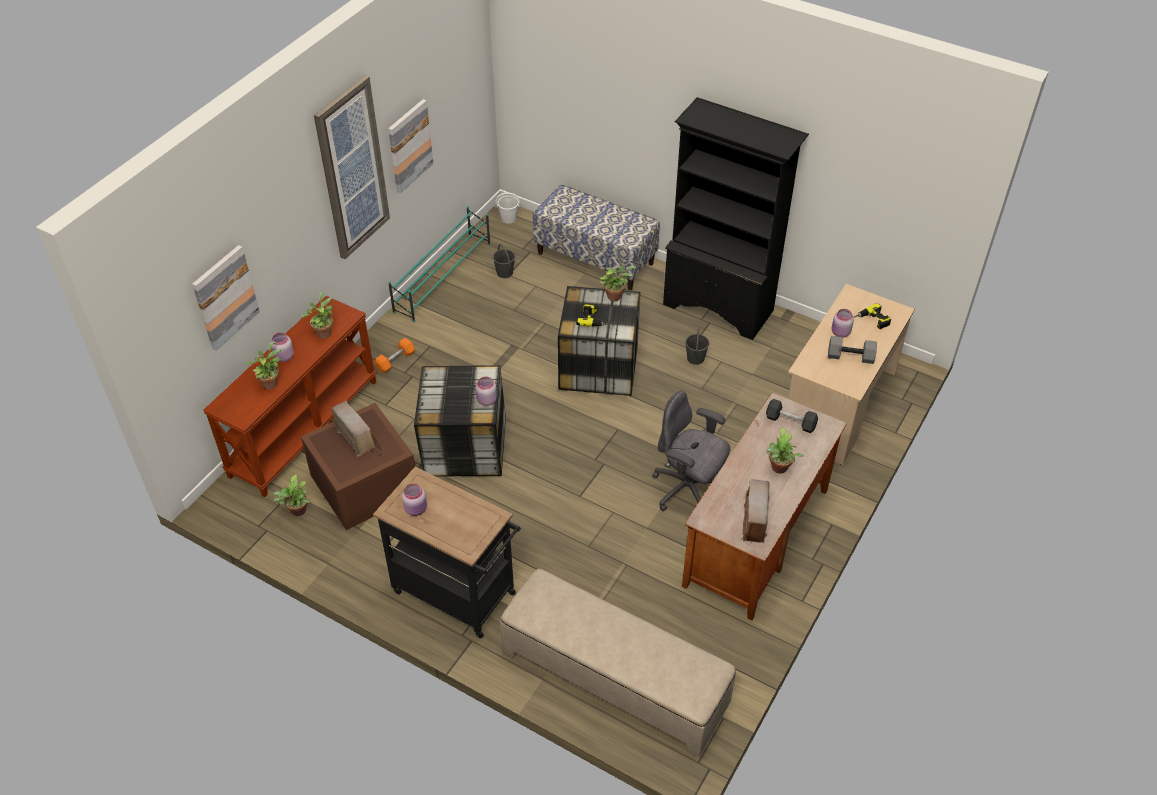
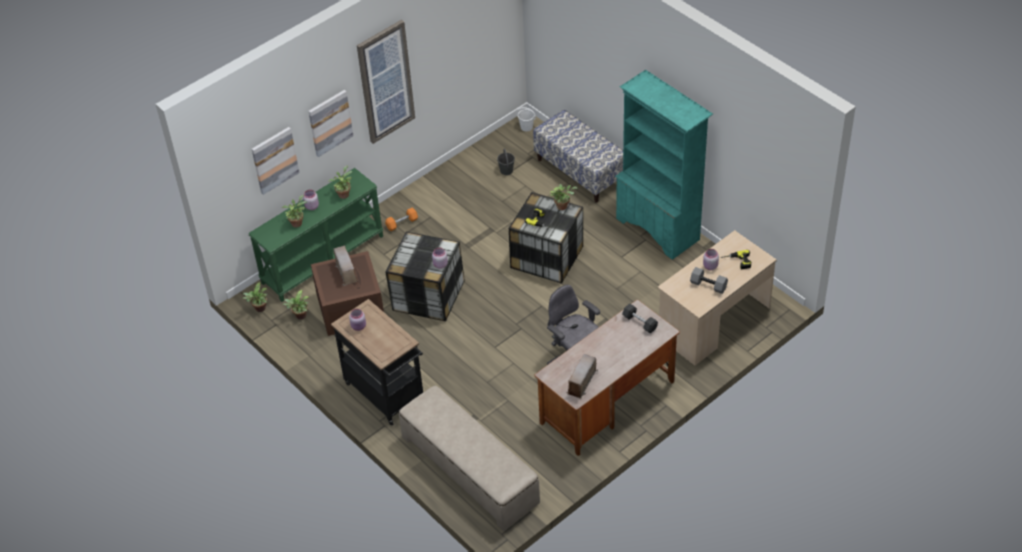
camera: 20 degrees right, 0 degrees up
(304, 427) = (322, 259): brown console table -> green console table
(409, 145) = (438, 67): picture -> picture (330, 122)
(443, 277) = (459, 166): turquoise shoe rack -> none
(695, 358) = (622, 265): grey bucket -> none
(718, 307) = (658, 229): black bookcase -> turquoise bookcase
(779, 469) = (615, 353): potted plant -> potted plant (259, 309)

